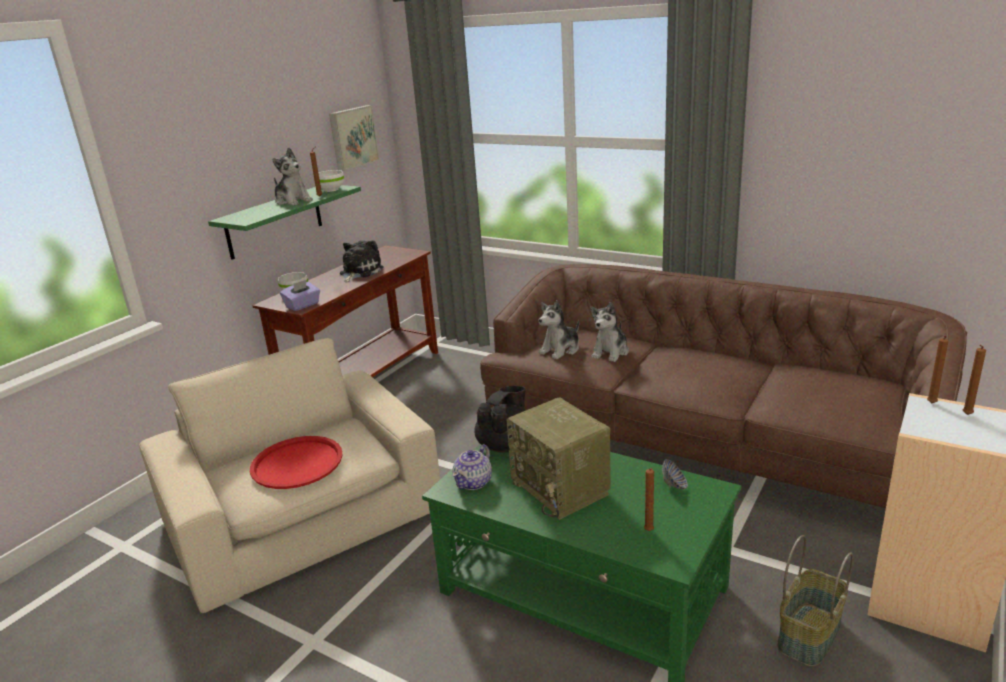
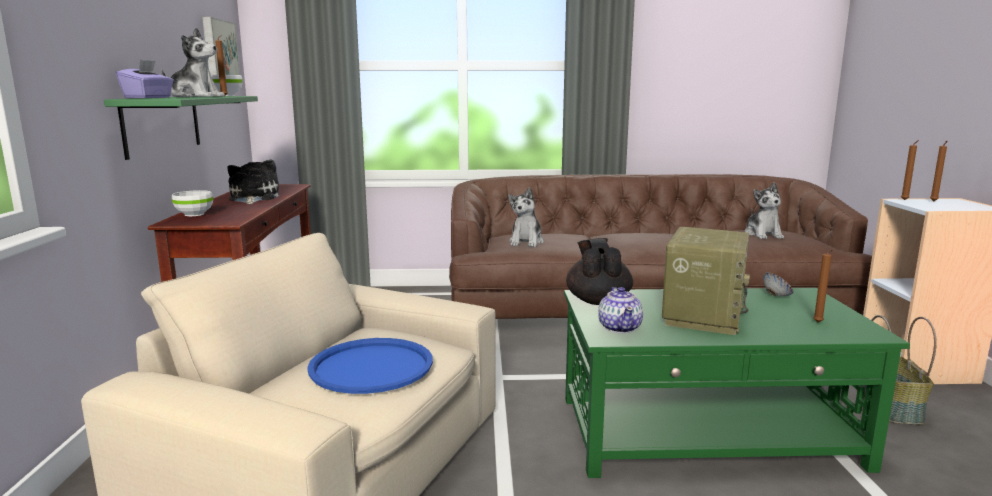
camera: 35 degrees left, 10 degrees down
(297, 463) = (371, 366): red tray -> blue tray
(303, 305) = (227, 220): purple tissue box -> purple tissue box (148, 98)
(562, 489) = (702, 315): radio -> radio turned 90 degrees counterclockwise
(610, 352) = (568, 240): plush toy -> plush toy (763, 235)

